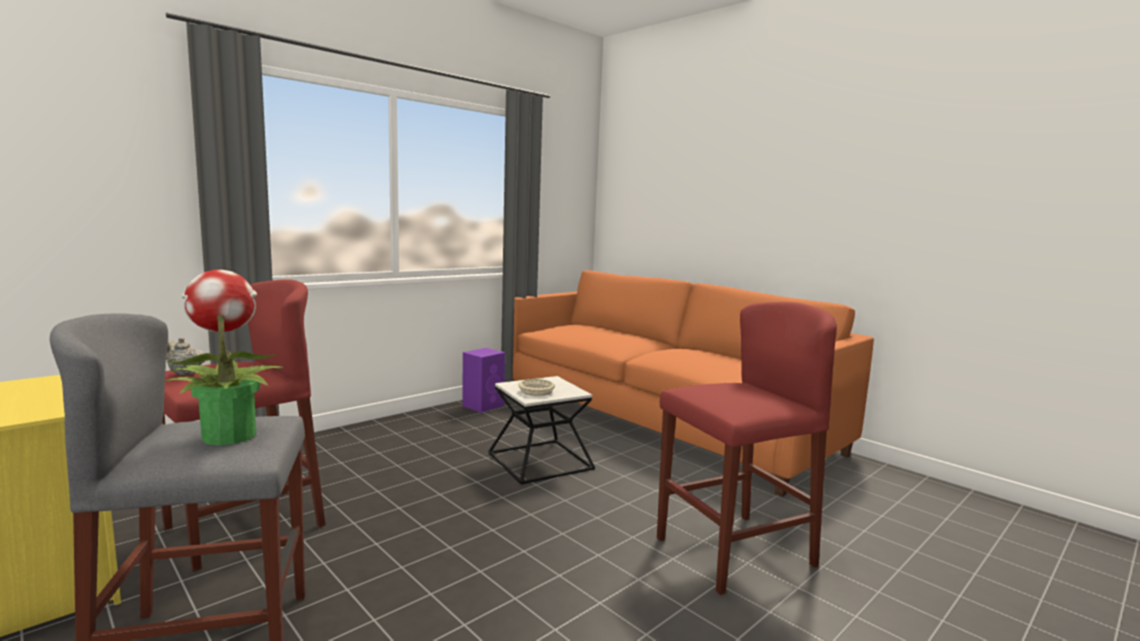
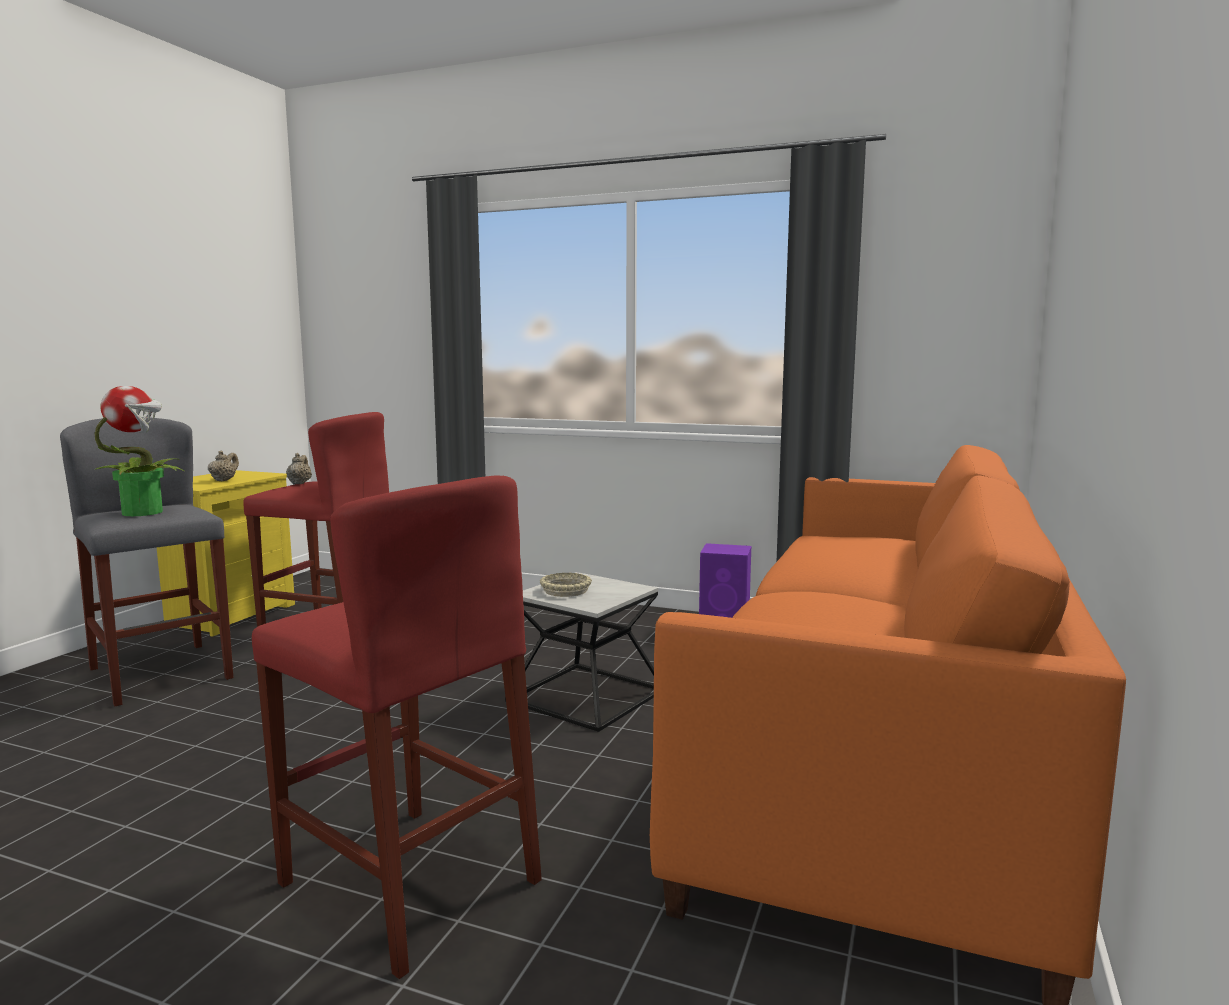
camera: 65 degrees right, 0 degrees up
(49, 396) = (224, 480): none -> beige teapot

